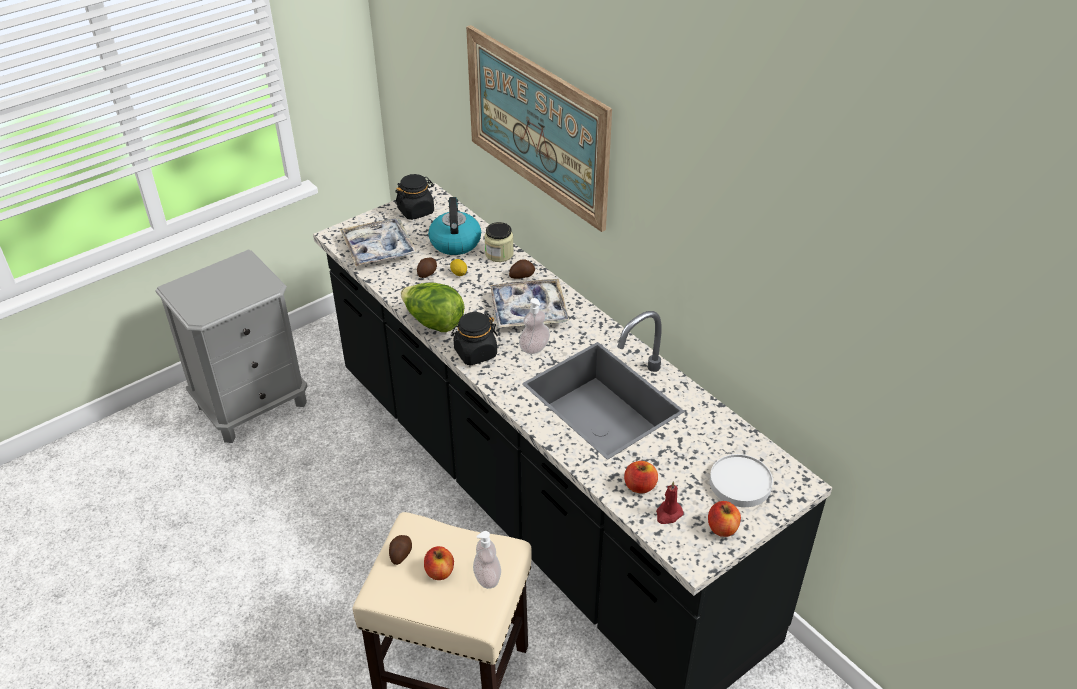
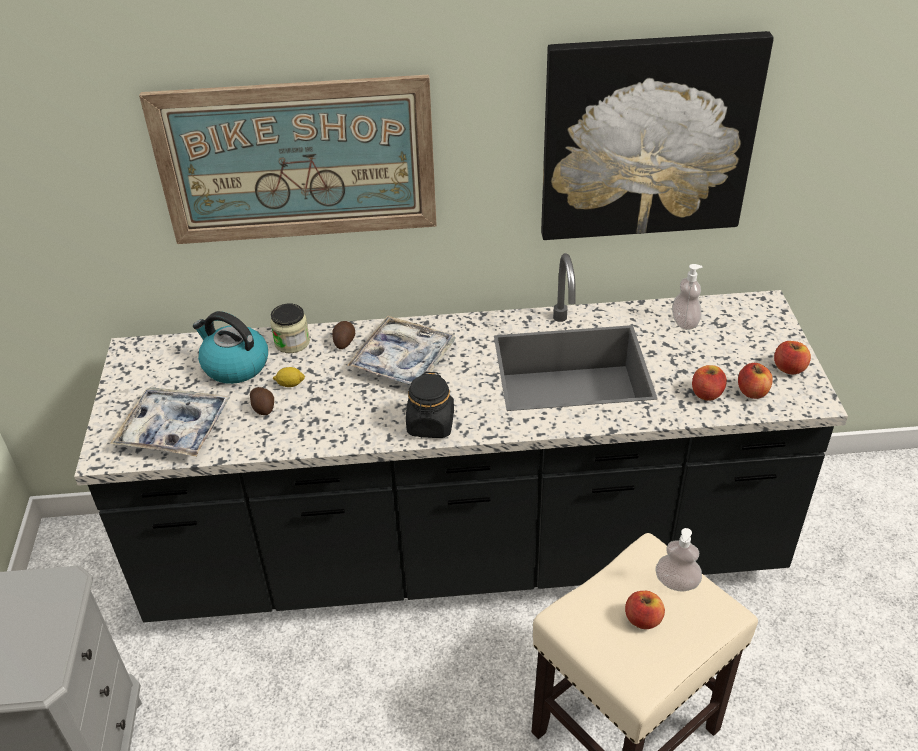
camera: 55 degrees left, 0 degrees up
(400, 554) = (599, 642): potato -> none
(416, 211) = (143, 372): black jar -> none
(433, 322) = (351, 436): lettuce -> none
(534, 348) = (462, 379): soap dispenser -> soap dispenser (684, 322)
(668, 514) = (752, 392): red candle -> apple
(740, 483) = (743, 335): white plate -> none
(746, 260) = (647, 138): none -> picture

